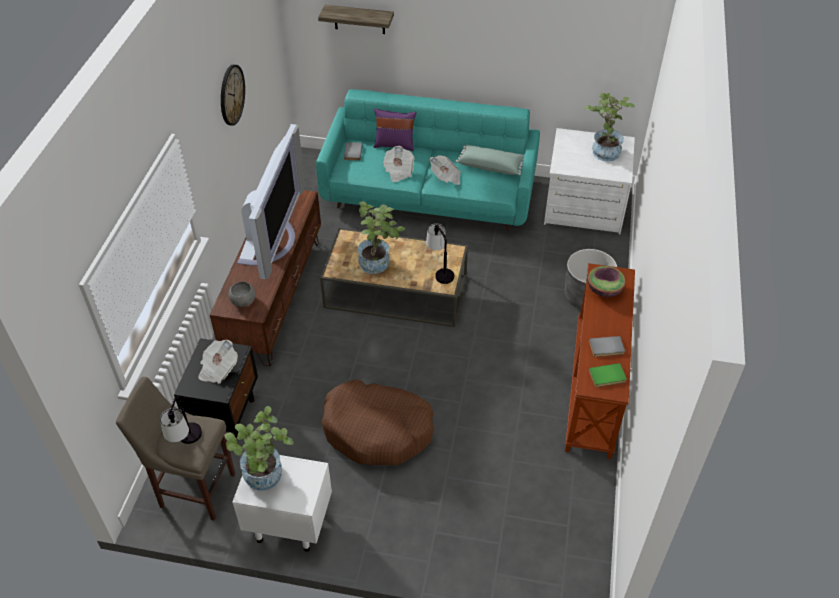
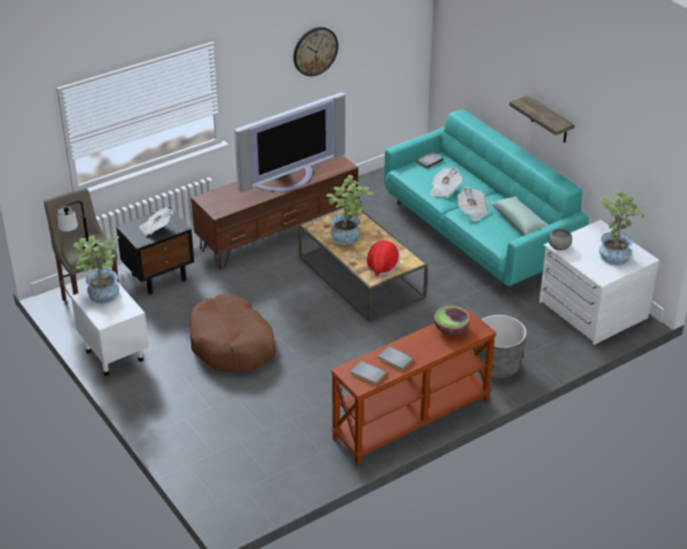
camera: 45 degrees right, 10 degrees down
(243, 301) = (220, 201): grey bowl -> grey bowl (559, 247)
(359, 19) = (478, 46): shelf -> shelf (549, 120)
(394, 145) = (468, 172): purple pillow -> none
(439, 271) = (382, 267): table lamp -> hat
(607, 377) = (367, 375): green book -> grey book

